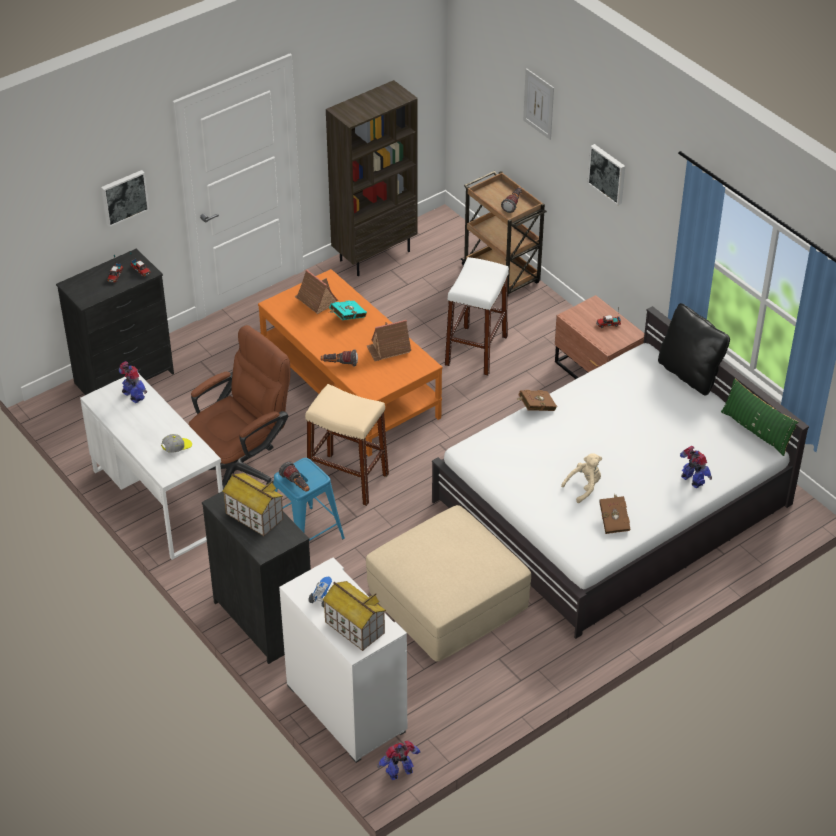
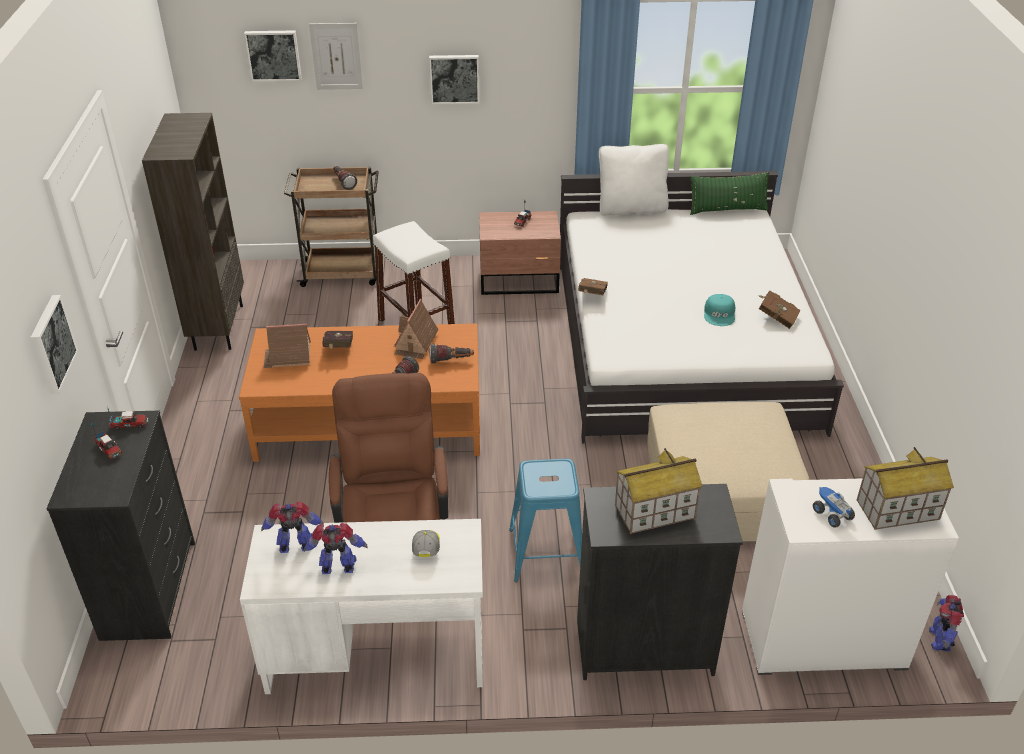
camera: 55 degrees left, 5 degrees down
(296, 485) = (557, 487): flashlight -> flashlight (451, 361)
(346, 317) = (338, 349): turquoise book -> red book
(348, 479) = (496, 484): beige stool -> none
(503, 76) = (273, 55): none -> picture
(584, 487) = (720, 314): beige plush toy -> turquoise cap
(689, 374) = (631, 209): black pillow -> white pillow
(692, 481) = (760, 260): toy robot -> toy robot (338, 568)

